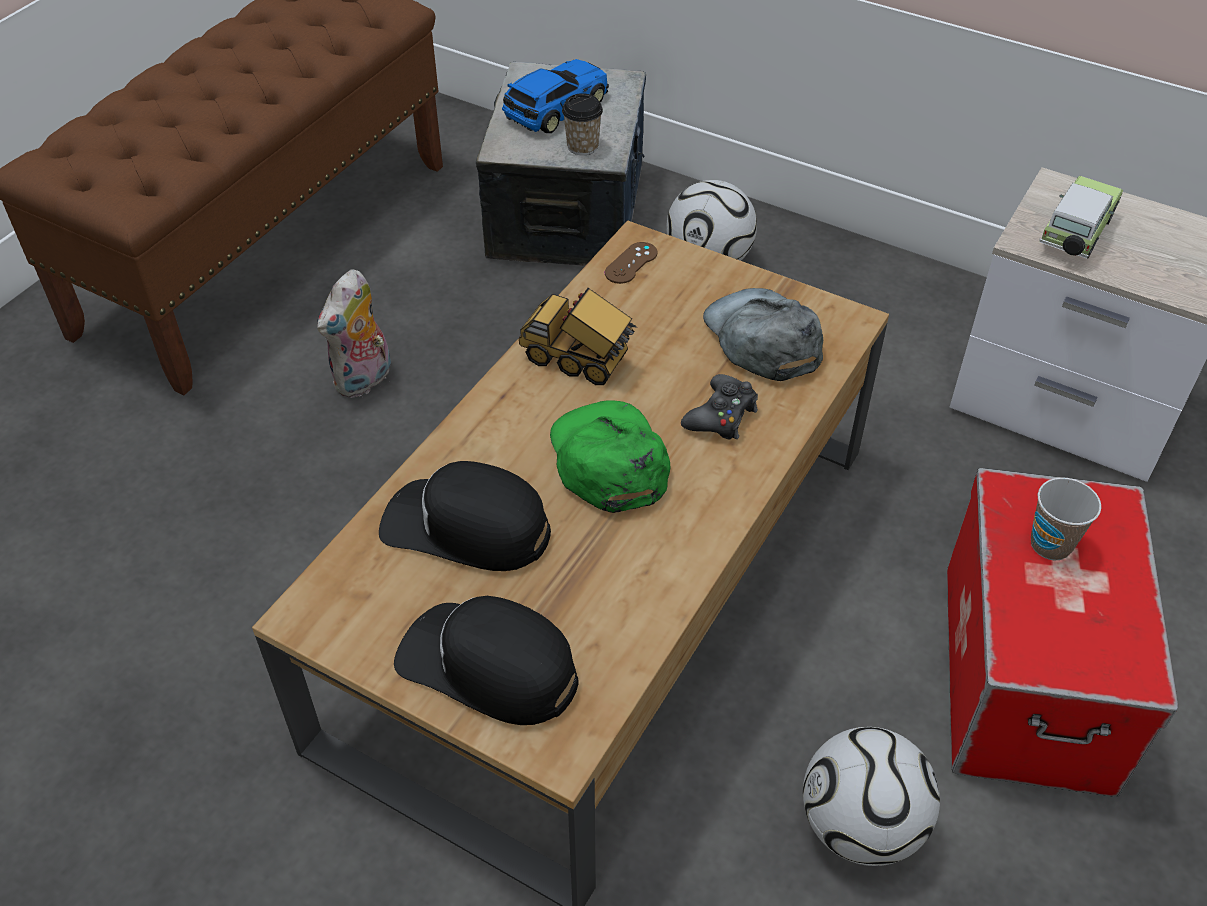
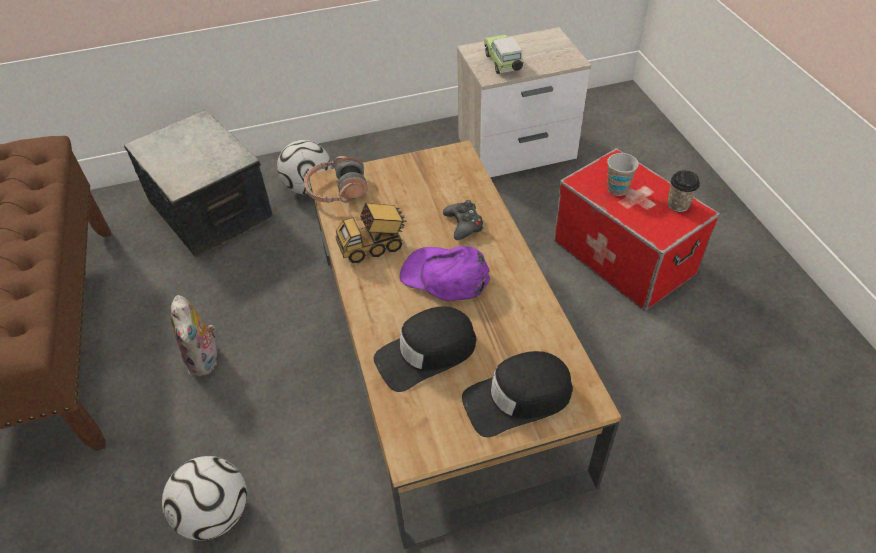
camera: 45 degrees left, 0 degrees up
(554, 108) = (181, 152): toy car -> none
(582, 147) = (221, 161): cup -> cup (678, 205)
(609, 460) = (445, 277): green cap -> purple cap
(631, 263) = (337, 190): brown game controller -> headphones
(763, 338) = (436, 183): grey cap -> none
(859, 825) = (641, 357): football -> football (215, 514)

